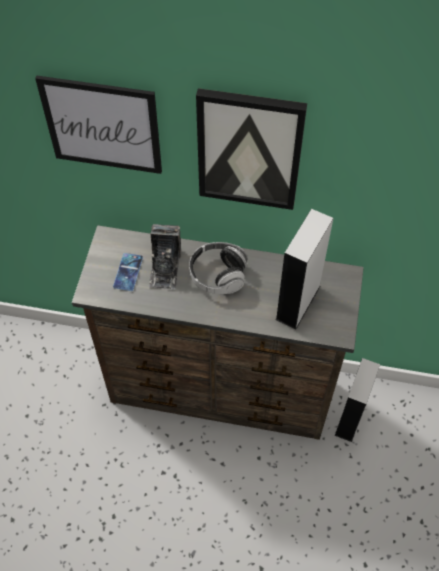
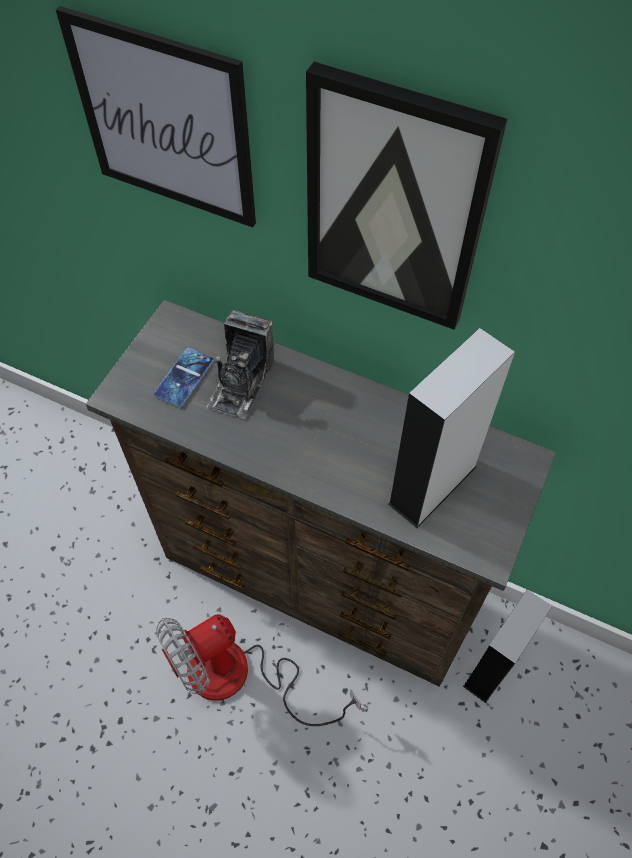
camera: 15 degrees right, 0 degrees up
(186, 468) = (240, 677): none -> fan
(218, 275) = (318, 412): headphones -> none

